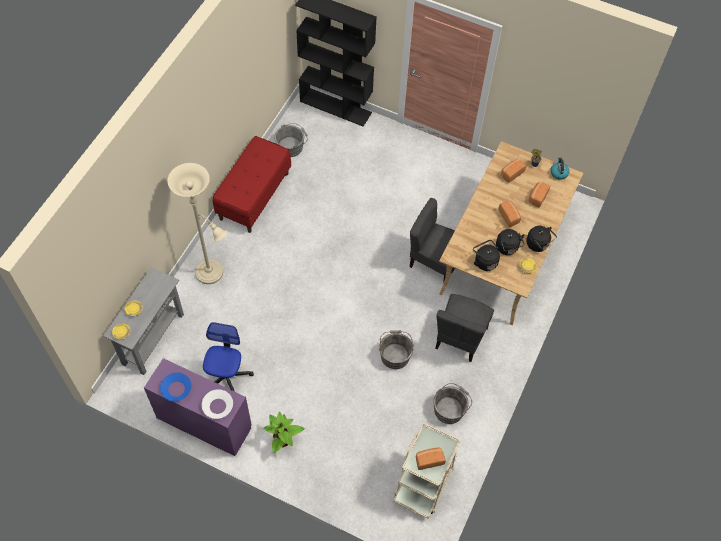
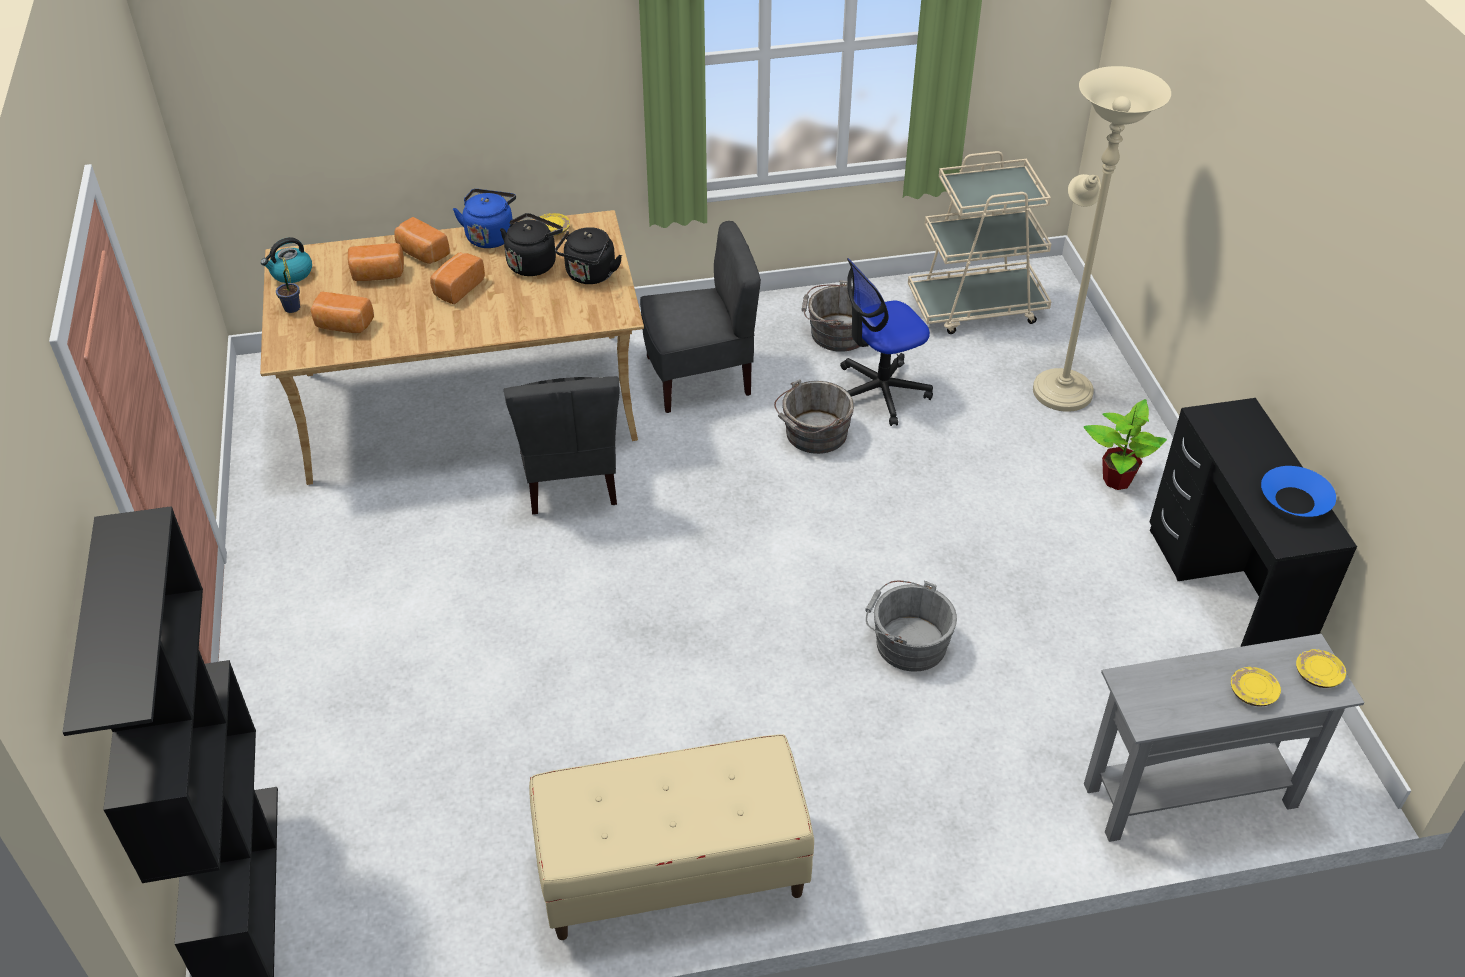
camera: 125 degrees left, 15 degrees down
(204, 423) = (1223, 597): purple desk -> black desk
(212, 274) = (946, 803): beige floor lamp -> beige floor lamp (1060, 386)
(218, 406) = (1242, 429): white bowl -> none
(226, 376) = (1111, 624): office chair -> office chair (879, 392)
(254, 196) = (672, 872): red bench -> beige bench
(291, 146) = (453, 899): grey bucket -> grey bucket (906, 642)
(429, 460) = (1003, 187): bread -> bread (421, 253)
(538, 245) = (490, 236): black kettle -> blue kettle

